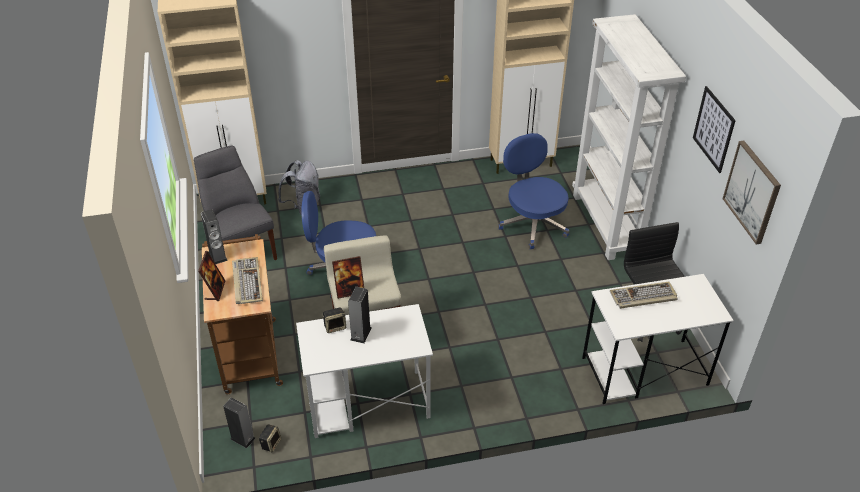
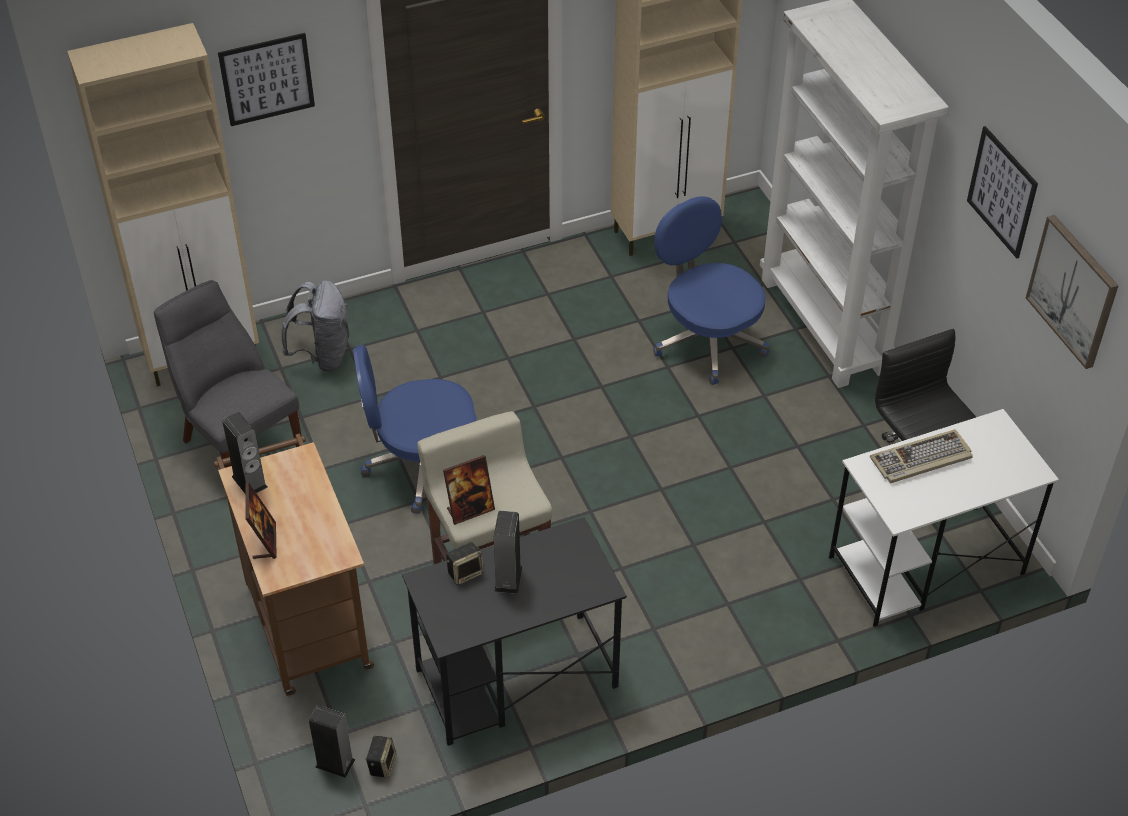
camera: 10 degrees left, 5 degrees up
(246, 282) = (310, 520): keyboard -> none
(280, 32) = (267, 79): none -> picture
(367, 404) = (515, 679): white desk -> black desk

